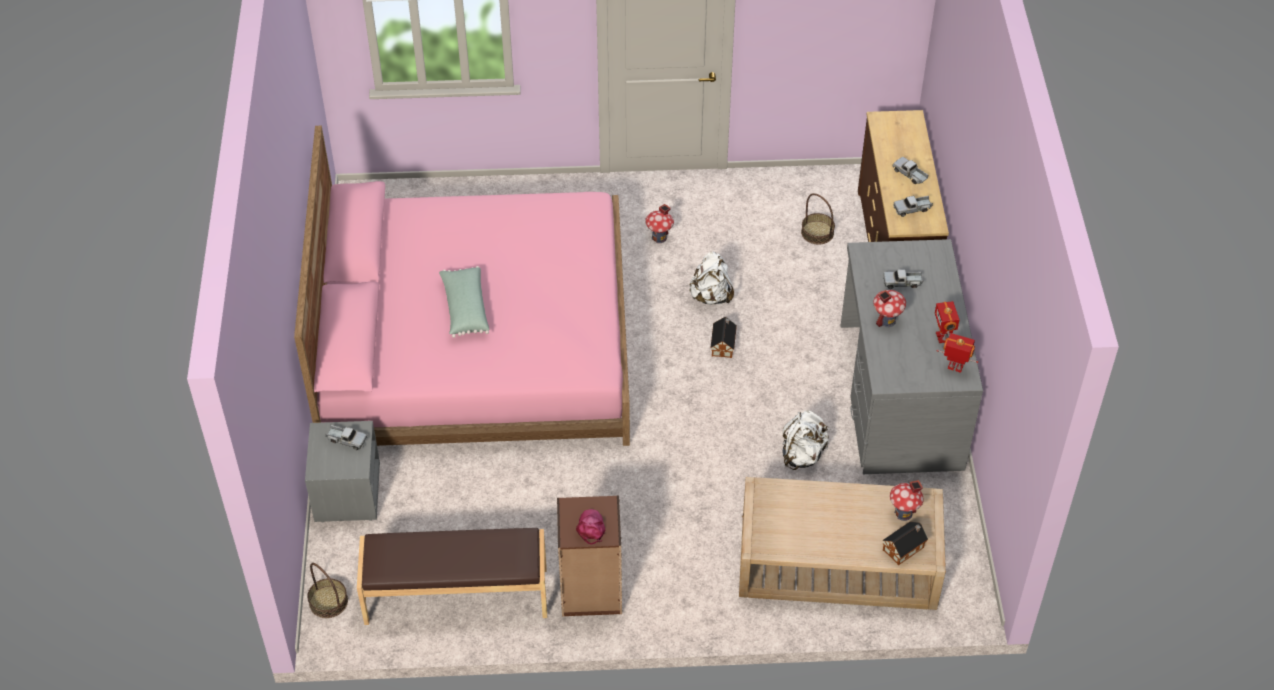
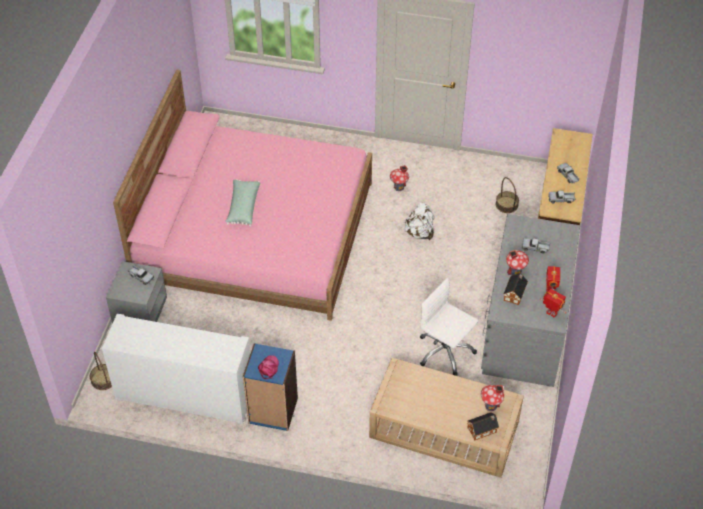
camera: 15 degrees right, 0 degrees up
(456, 596) = (185, 394): brown bench -> white cabinet
(591, 591) = (273, 411): brown bookcase -> blue bookcase
(723, 344) = (417, 266): toy house -> toy house (515, 293)
(802, 455) = (445, 352): white backpack -> white office chair

